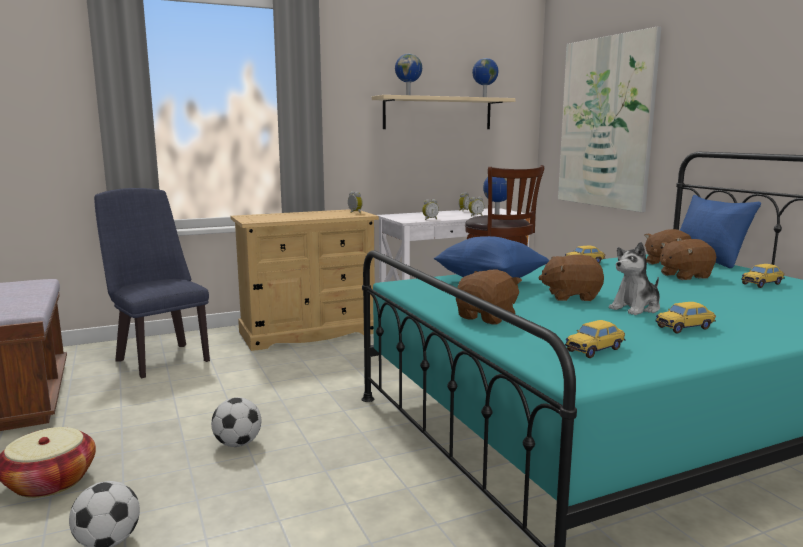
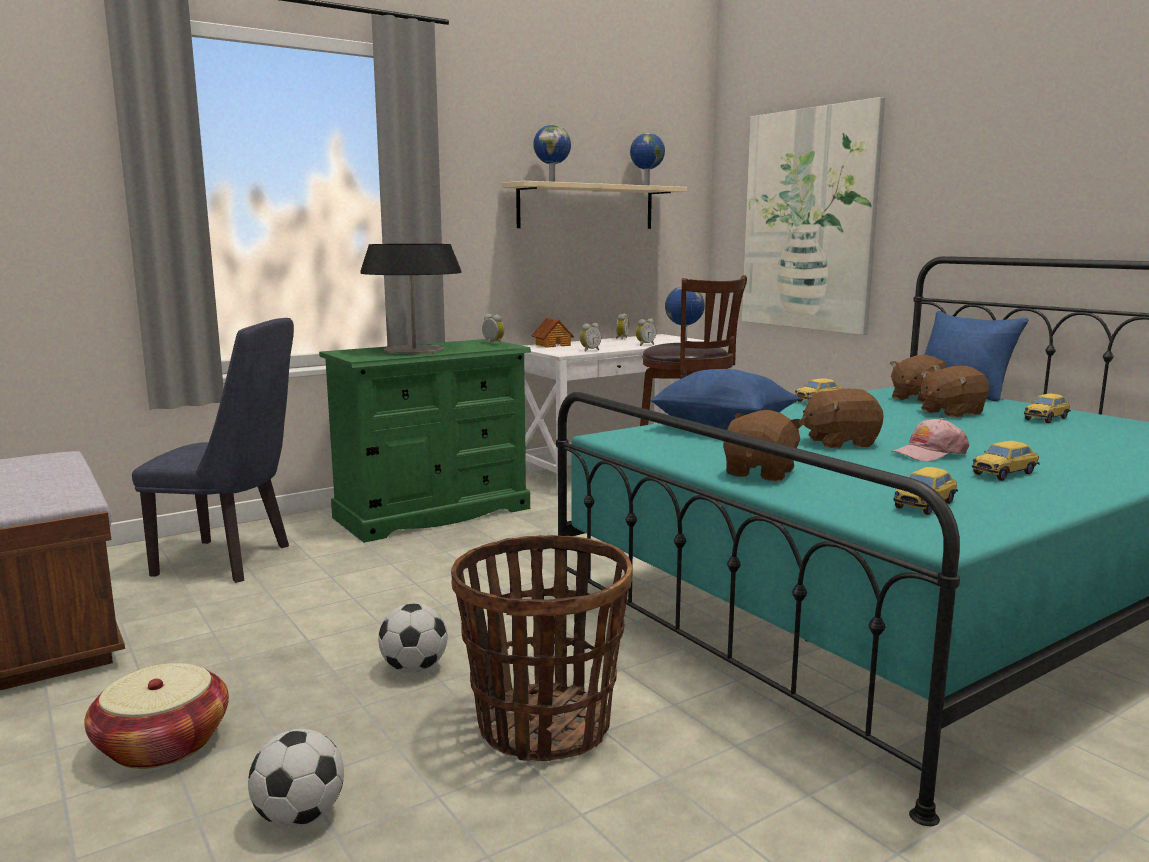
camera: 10 degrees left, 0 degrees up
(160, 358) = (234, 561): blue chair -> blue chair turned 150 degrees clockwise
(294, 216) = (414, 350): none -> table lamp
(304, 494) = (542, 726): none -> basket
(308, 332) = (433, 513): beige dresser -> green dresser
(407, 214) = (552, 345): none -> toy house
(636, 308) = (929, 453): plush toy -> pink cap

